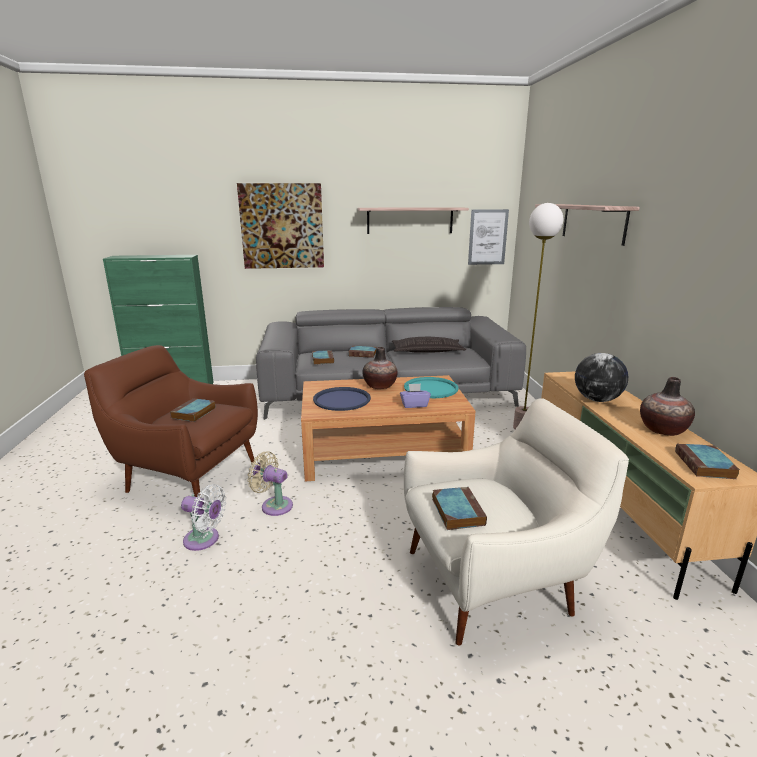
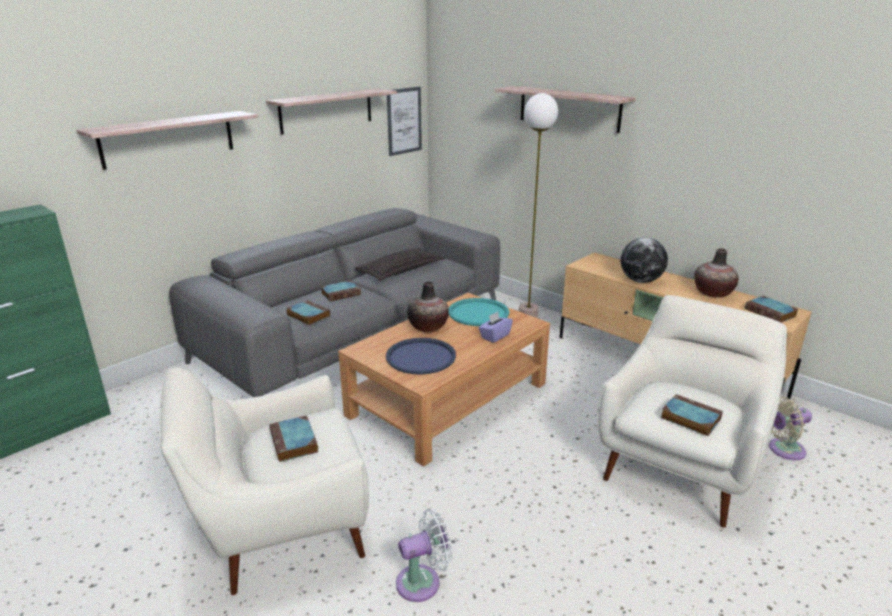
camera: 40 degrees left, 5 degrees up
(188, 475) = (280, 530): brown armchair -> white armchair
(274, 505) = (433, 506): beige fan -> beige fan (783, 450)
(282, 226) = (168, 139): picture -> shelf

